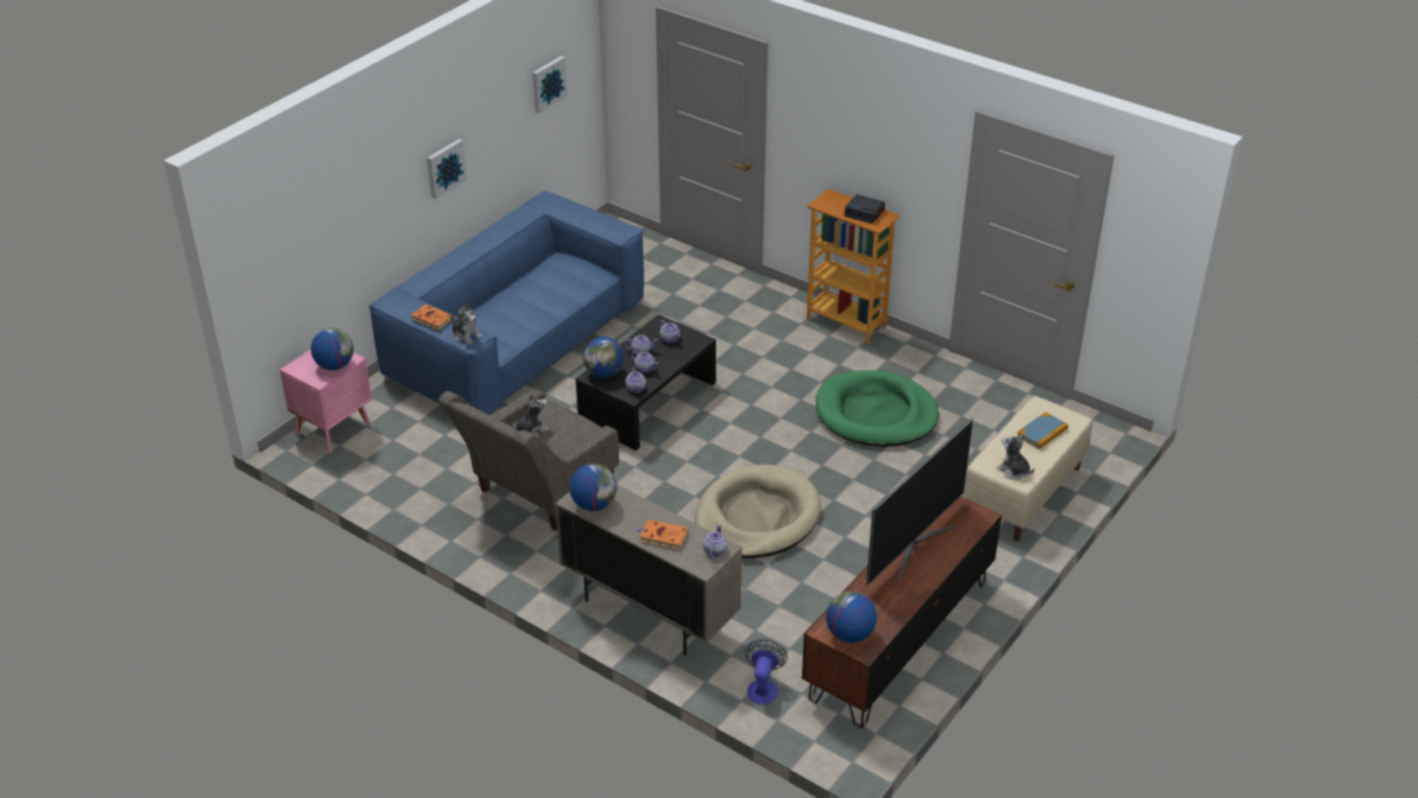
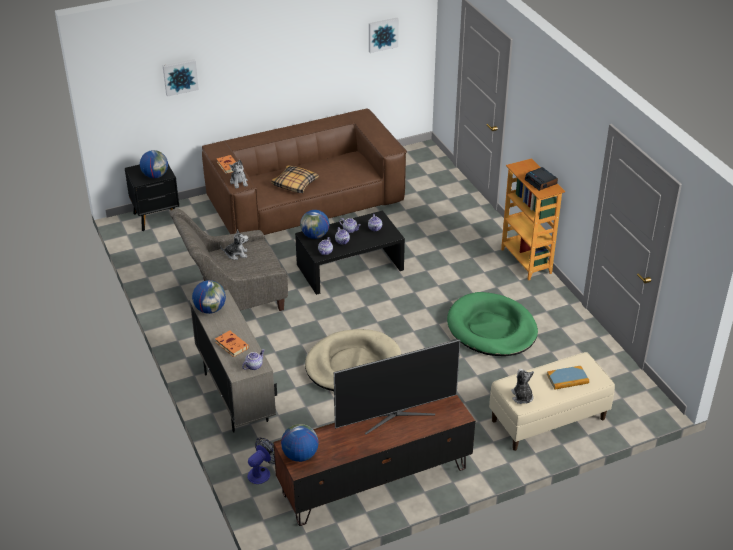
camera: 30 degrees right, 0 degrees up
(334, 428) = (157, 218): pink nightstand -> black nightstand
(445, 168) = (281, 71): picture -> picture (180, 76)
(516, 338) = (305, 200): blue sofa -> brown sofa
(518, 317) = (295, 184): none -> pillow

